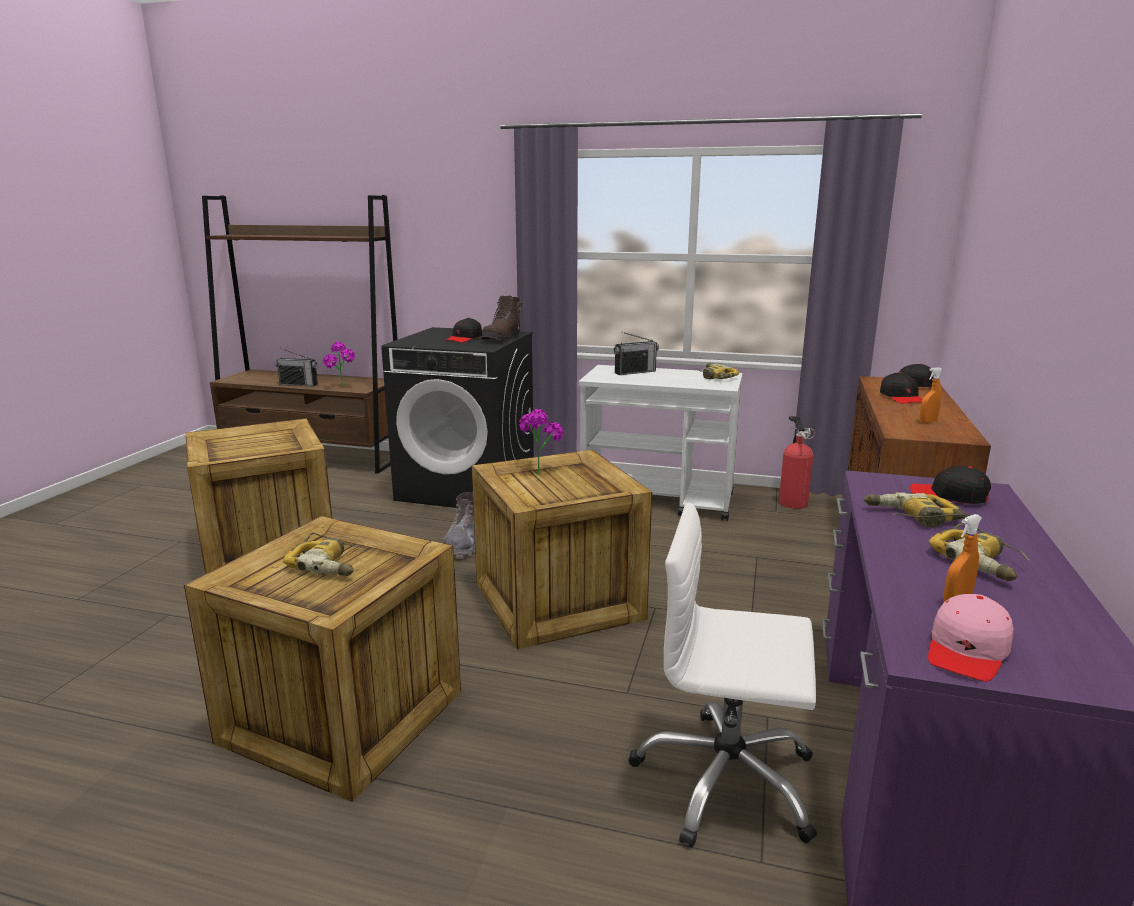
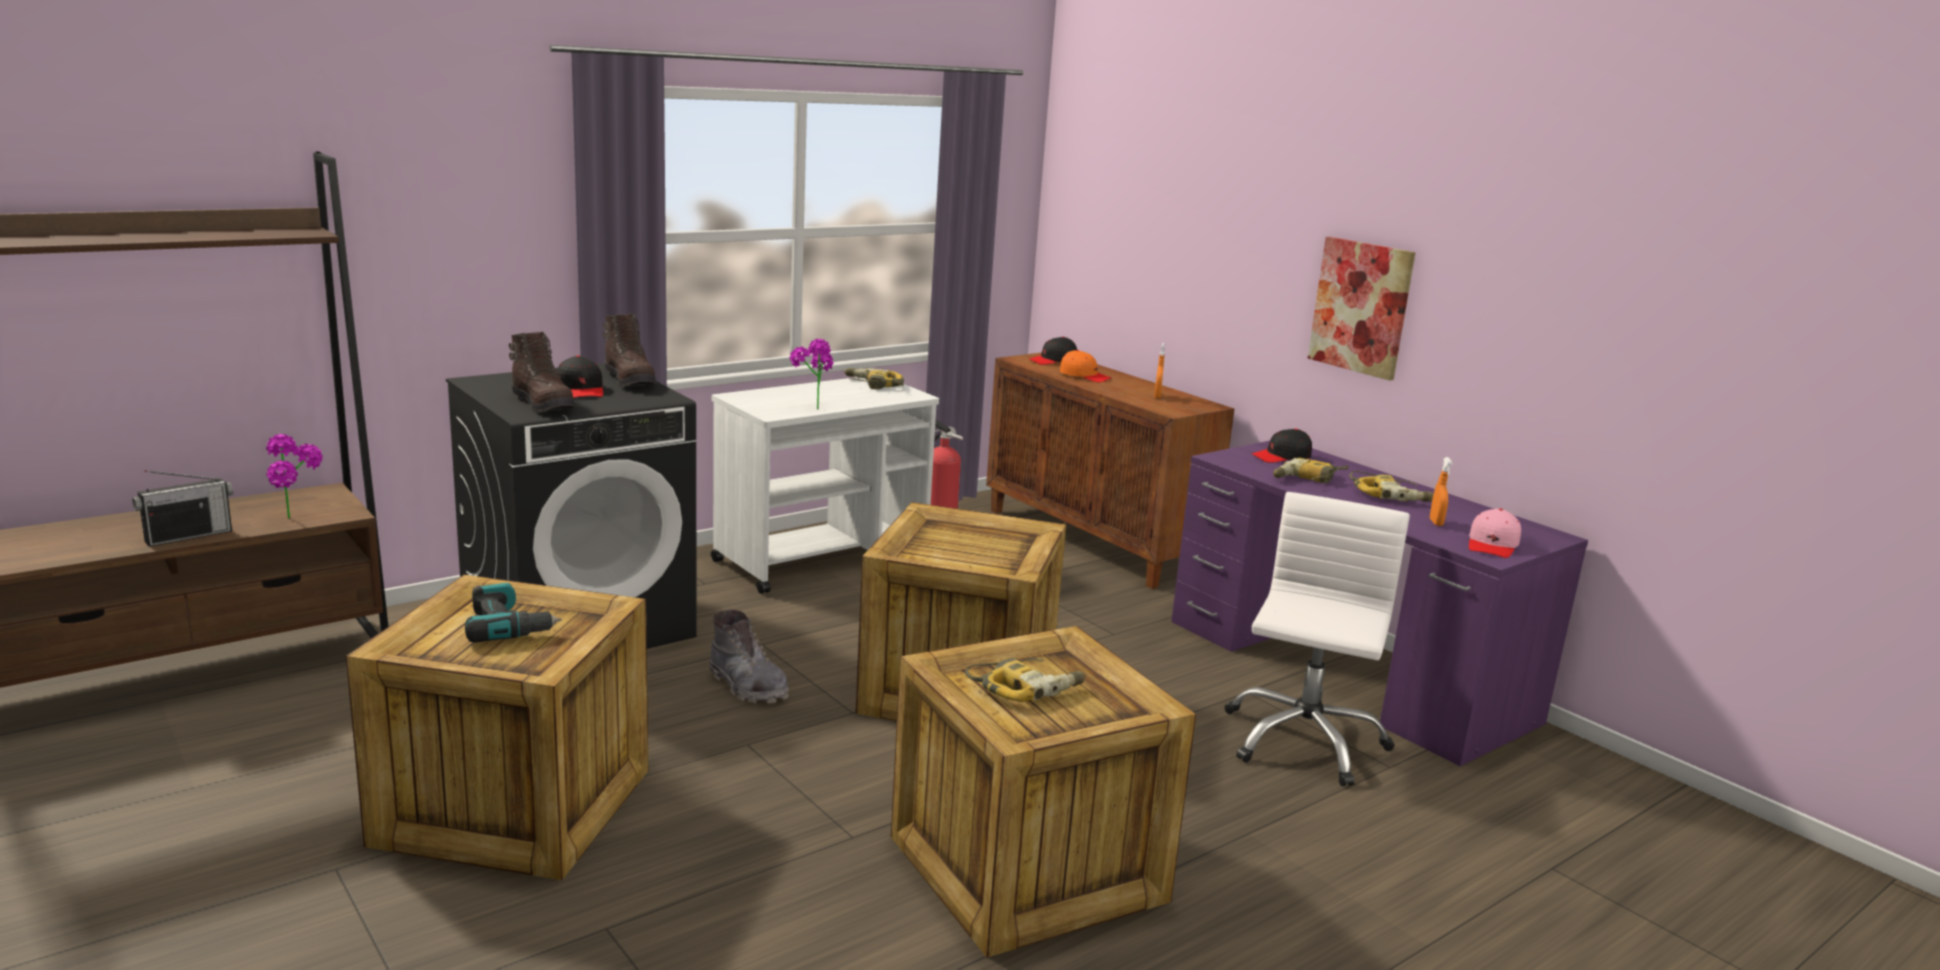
camera: 55 degrees left, 0 degrees up
(262, 443) = (508, 626): none -> power drill
(425, 341) = (544, 404): none -> brown boot
(539, 471) = (921, 541): potted plant -> potted plant (811, 407)
(635, 372) = (785, 396): radio -> none
(725, 781) = (1302, 740): white office chair -> white office chair turned 150 degrees clockwise
(901, 397) = (1084, 376): black cap -> orange cap
(967, 650) = (1492, 545): pink cap -> pink cap turned 45 degrees clockwise
(1077, 327) = (1361, 307): none -> picture

